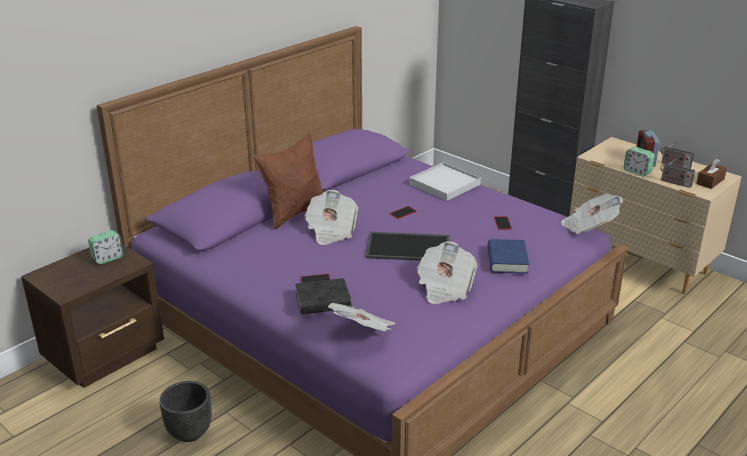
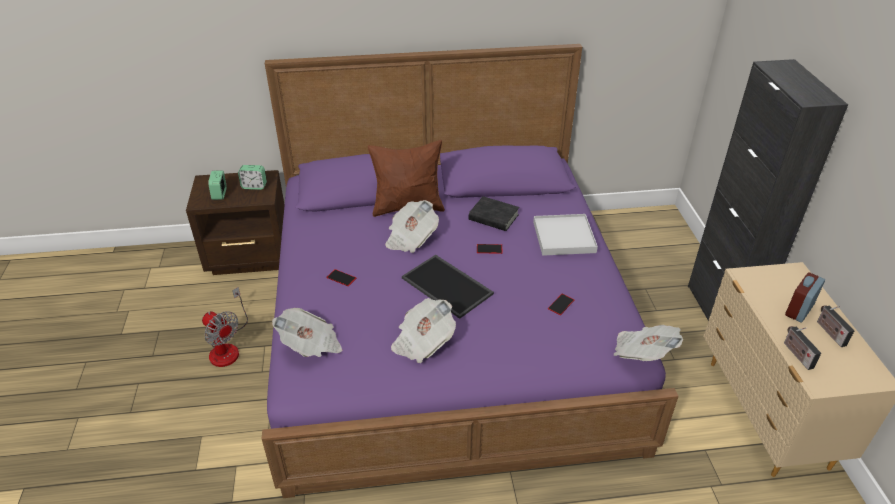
camera: 40 degrees right, 10 degrees up
(189, 432) = (227, 347): black planter -> fan
(323, 301) = (320, 300): black book -> black book (493, 217)
(507, 260) = (511, 346): blue book -> none
(637, 172) = (770, 318): alarm clock -> alarm clock (220, 194)
(710, 181) = (847, 375): brown tissue box -> none

